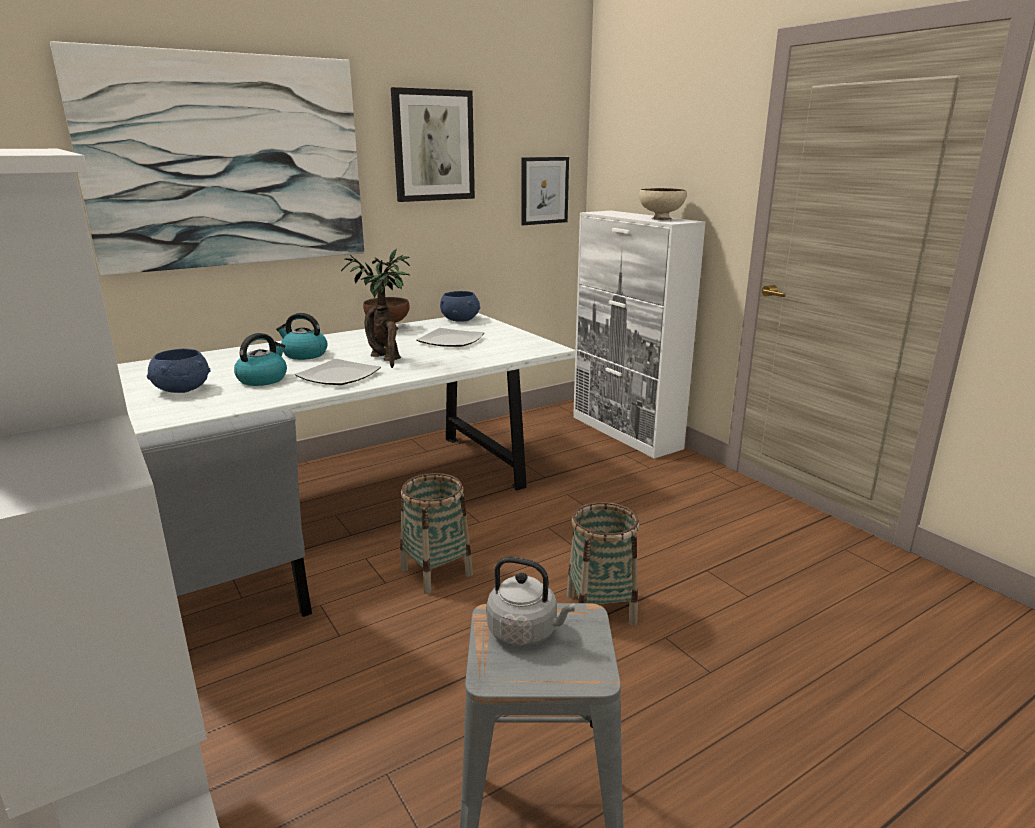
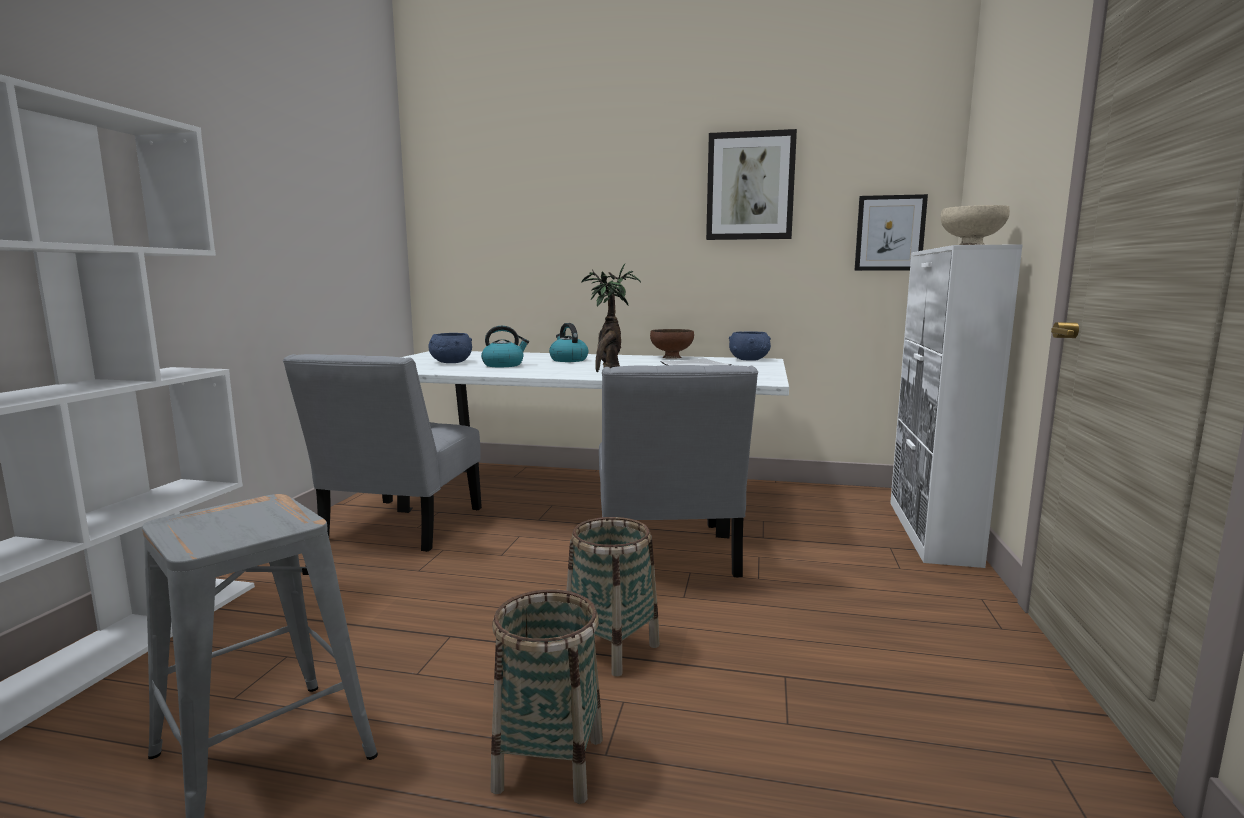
camera: 45 degrees right, 10 degrees down
(228, 162) = (562, 204): picture -> none
(339, 376) = (550, 370): plate -> none
(436, 572) = (543, 563): basket -> basket (549, 764)
(510, 521) = (666, 555): none -> grey chair
(526, 632) = (250, 514): grey kettle -> none

